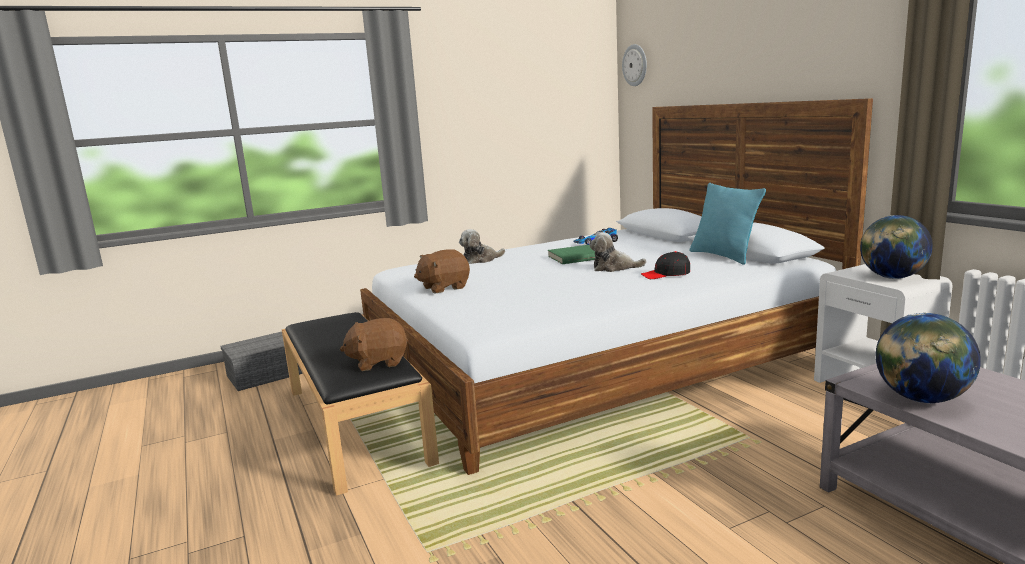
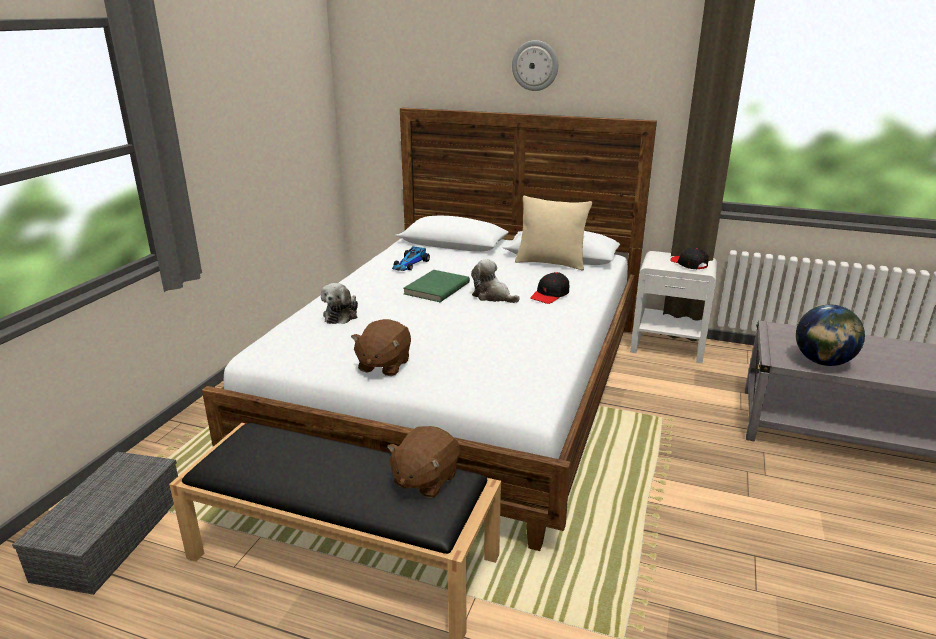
camera: 45 degrees left, 10 degrees up
(614, 268) = (493, 296): plush toy -> plush toy turned 75 degrees clockwise
(635, 65) = (362, 58): wall clock -> wall clock (535, 65)
(723, 256) = (550, 263): turquoise pillow -> beige pillow
(892, 277) = (688, 264): globe -> black cap

